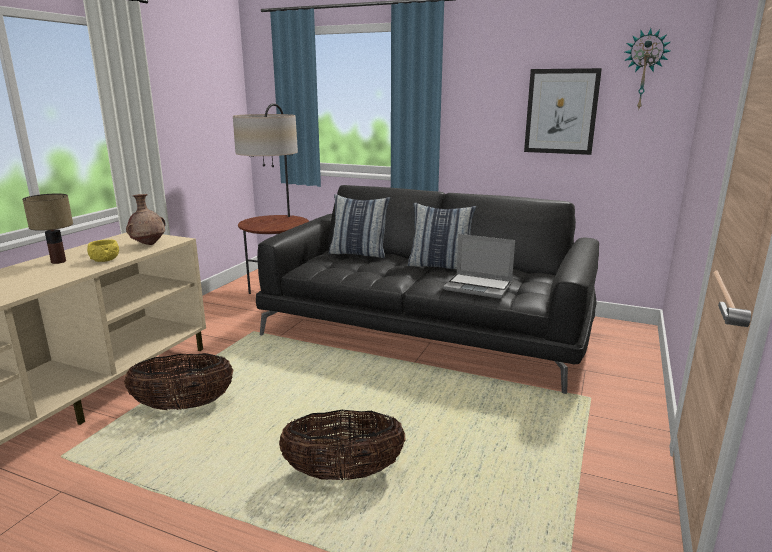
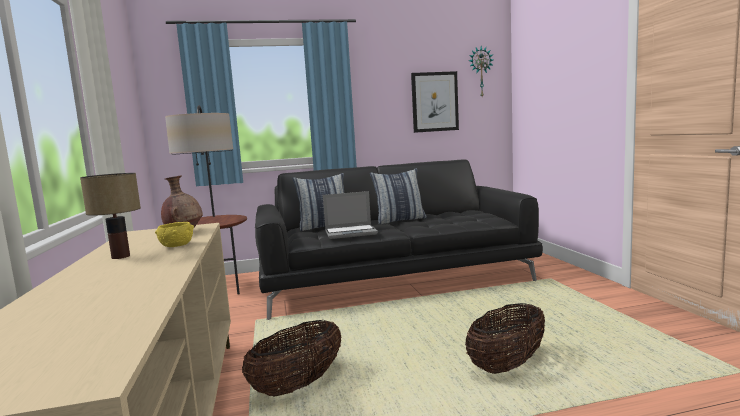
camera: 35 degrees left, 10 degrees down
(479, 287) = (456, 221): laptop -> laptop (351, 233)

